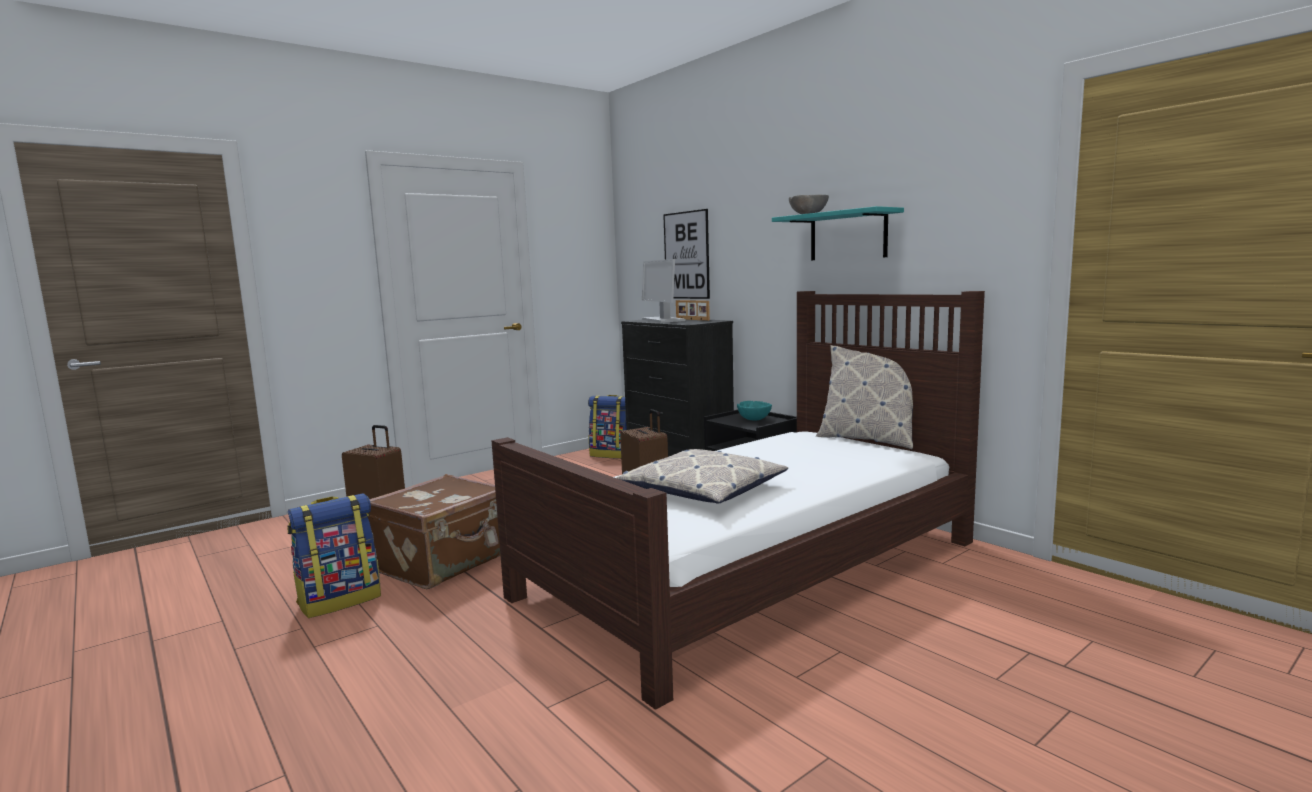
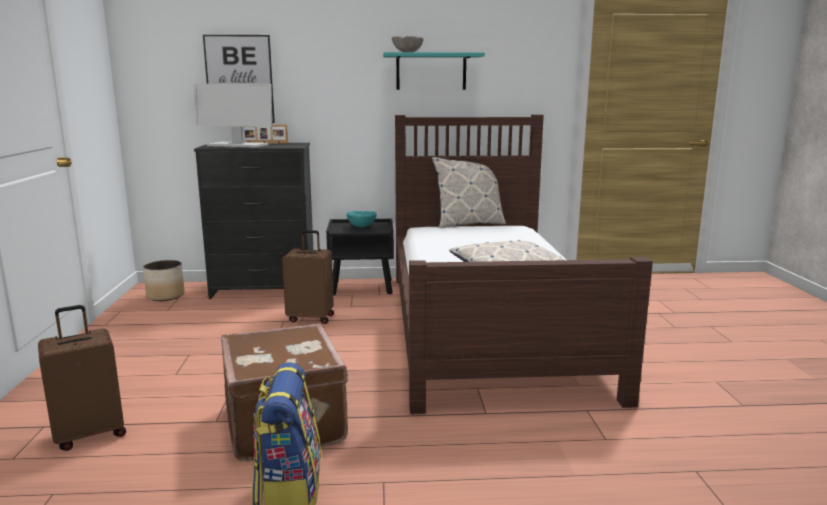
camera: 55 degrees left, 5 degrees up
(612, 454) = (166, 296): backpack -> planter

